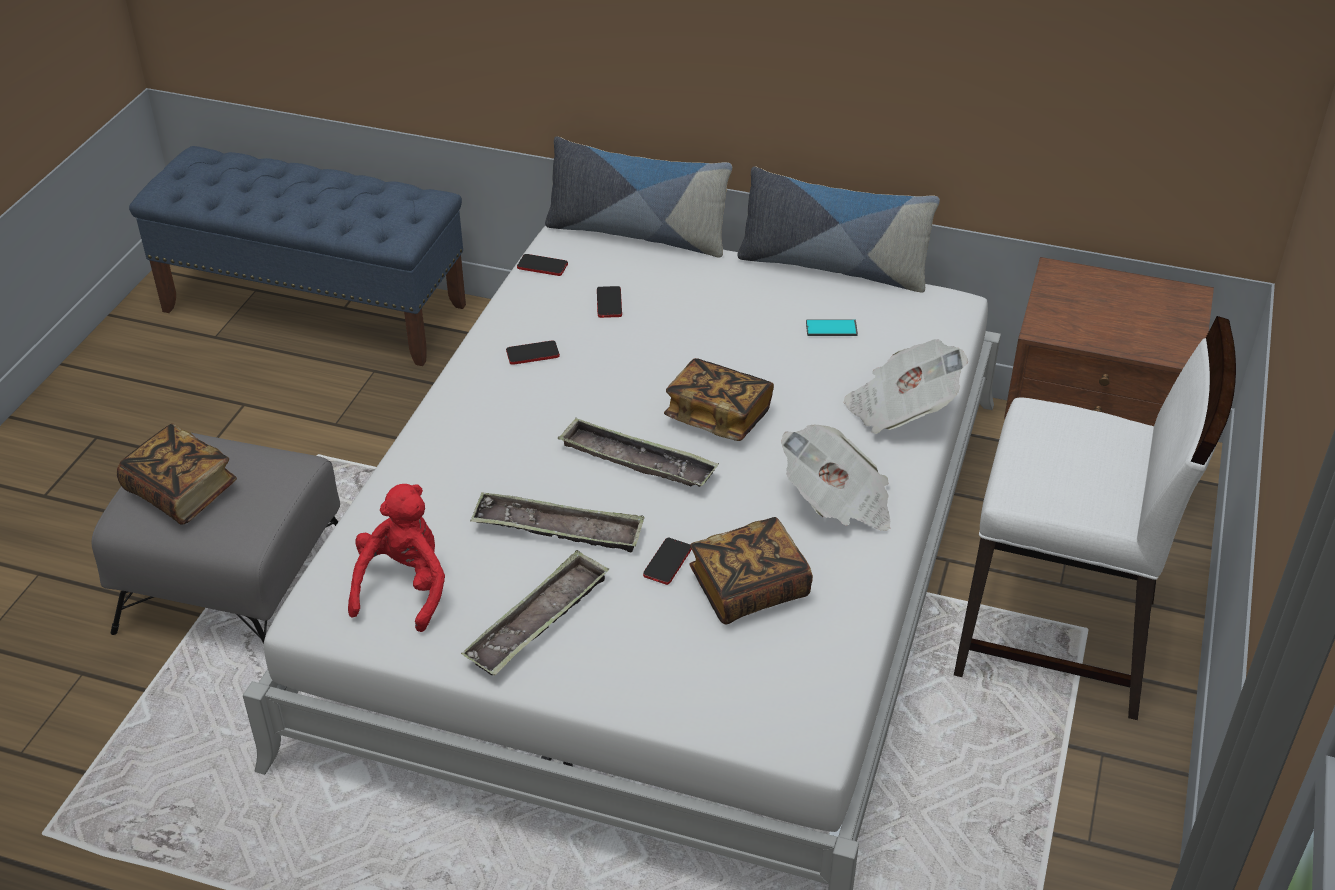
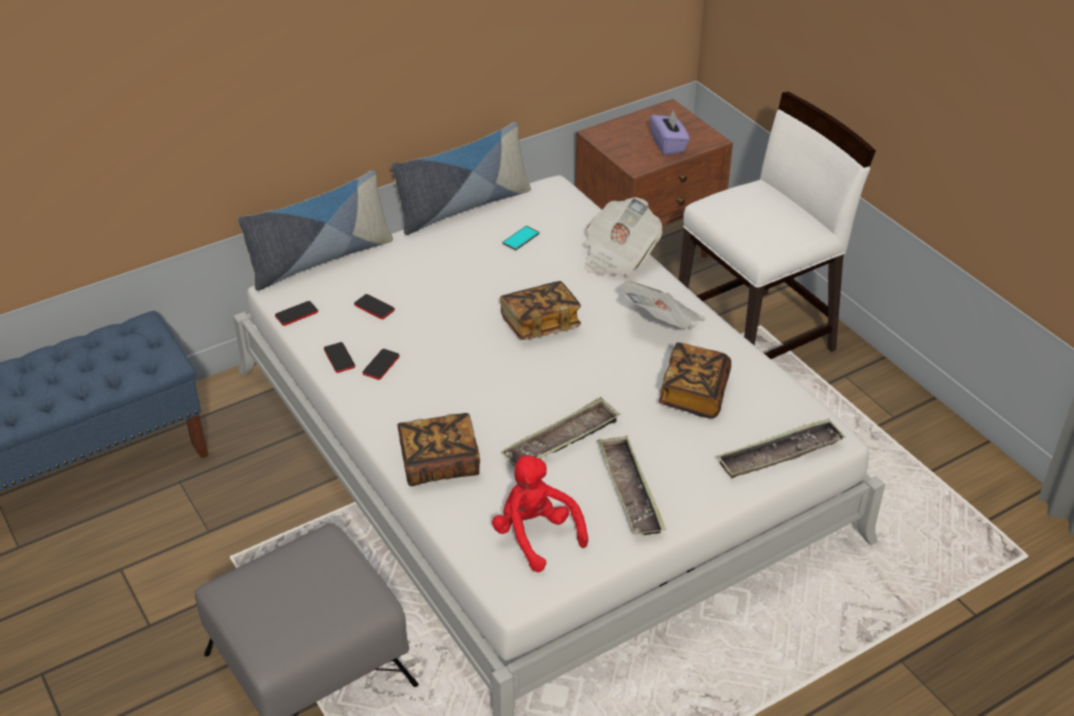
camera: 50 degrees left, 0 degrees up
(181, 492) = (286, 609): book -> book (439, 463)
(637, 461) = (541, 376): tray -> tray (779, 454)
(667, 562) = (639, 412): phone -> phone (339, 358)
(1119, 329) = (668, 145): none -> purple tissue box

